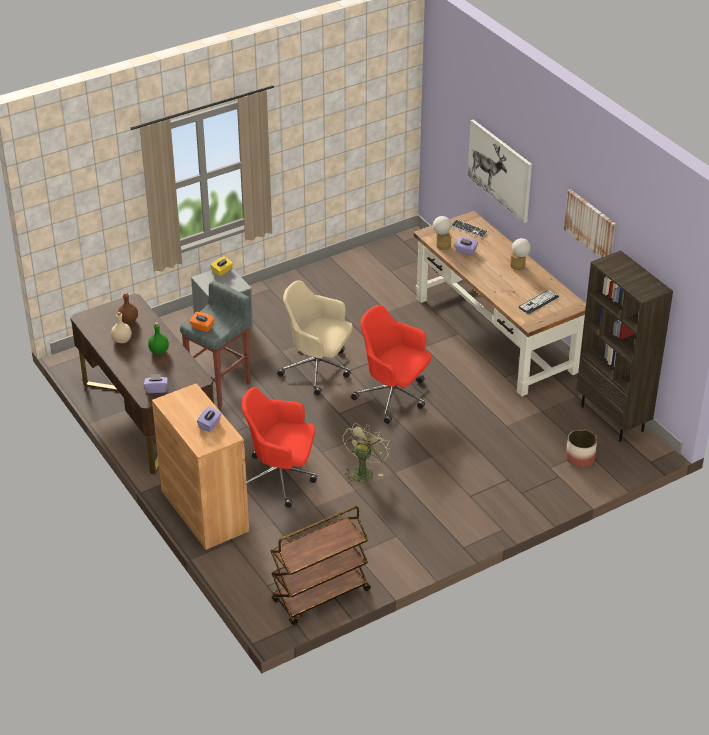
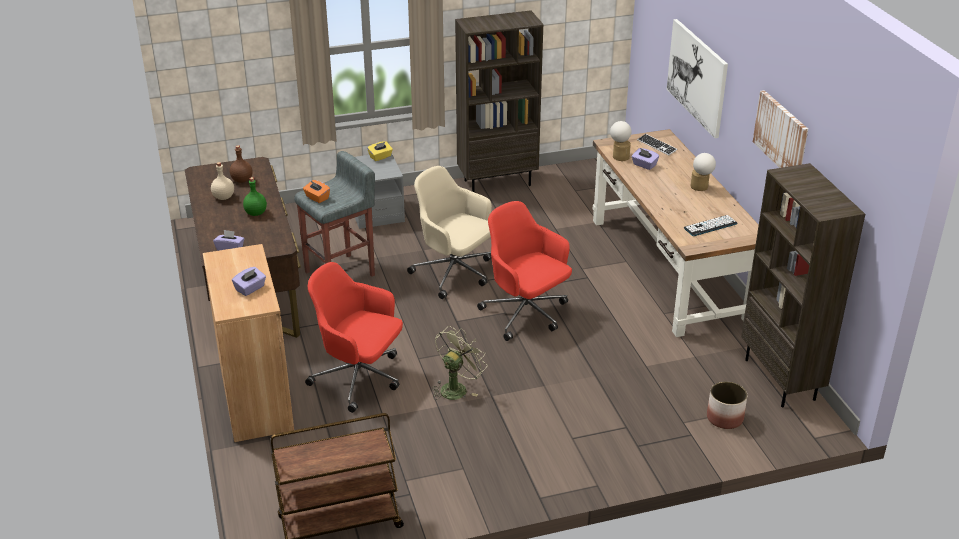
camera: 15 degrees right, 5 degrees down
(318, 273) = (497, 182): none -> brown bookcase

